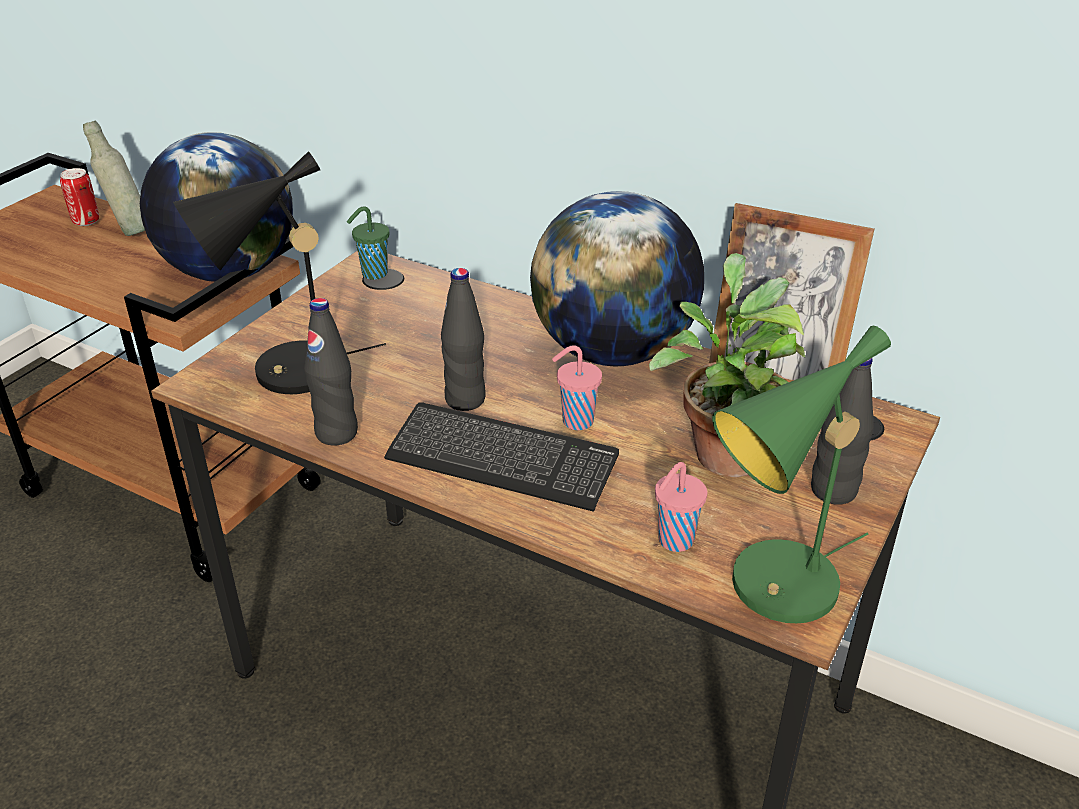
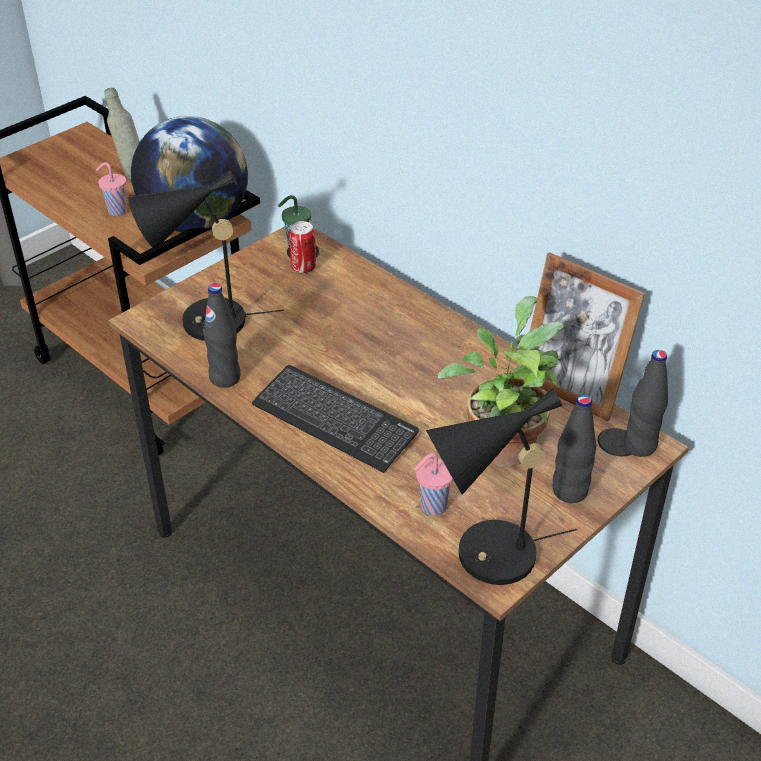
camera: 15 degrees right, 5 degrees up
(86, 221) = (102, 160): can -> can (303, 268)
(465, 400) = (326, 367): black bottle -> black bottle (640, 446)
(575, 421) = (401, 399): pink cup -> pink cup (116, 211)
(614, 351) = (455, 345): globe -> none
(775, 593) = (486, 560): green table lamp -> black table lamp

